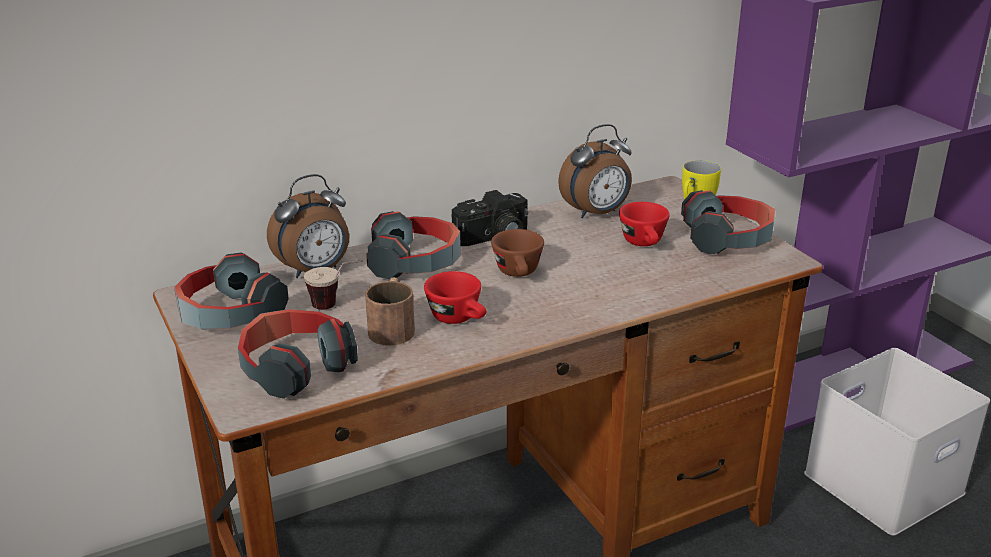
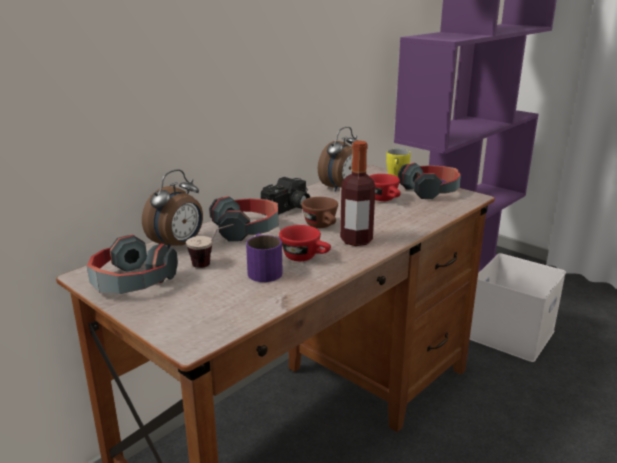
camera: 20 degrees left, 5 degrees down
(295, 367) = (210, 308): headphones -> none
(393, 326) = (263, 269): brown mug -> purple mug
(547, 305) = (356, 240): none -> bottle

